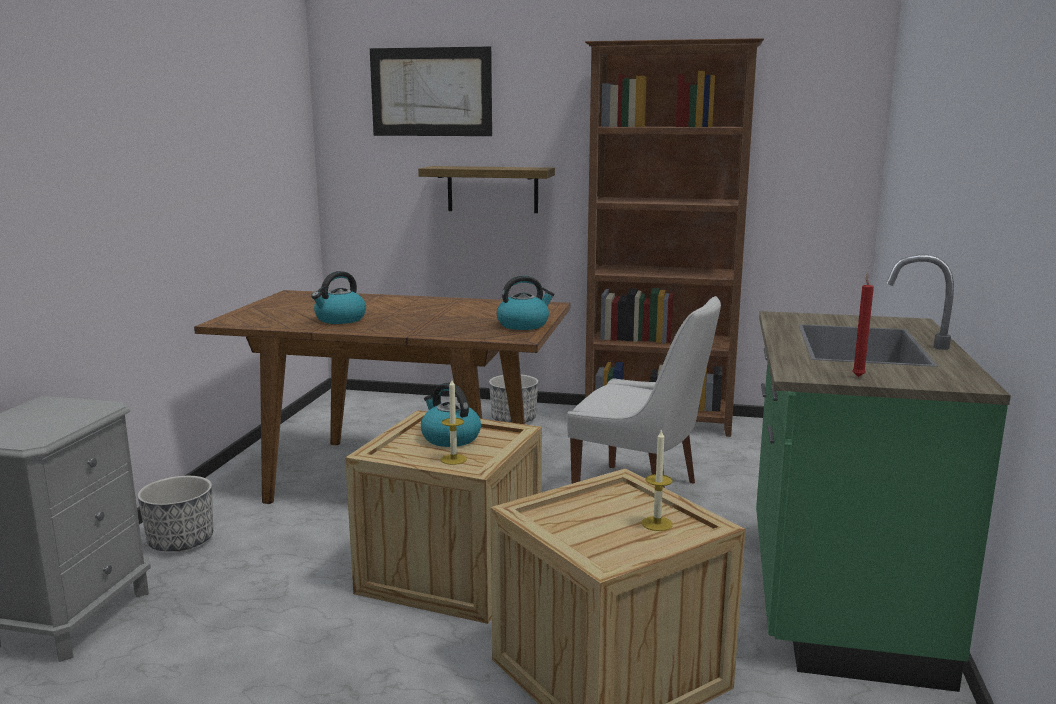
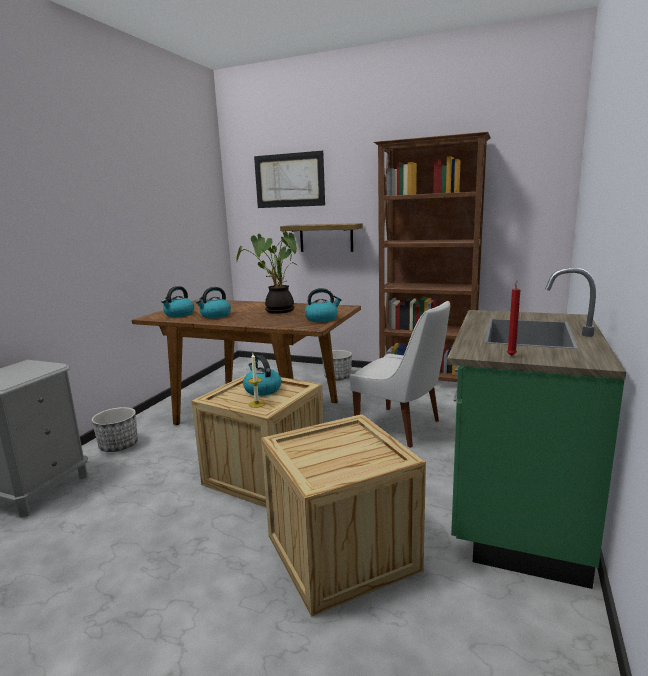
camera: 10 degrees right, 0 degrees up
(273, 317) = (179, 314): none -> kettle
(439, 311) = (277, 311): none -> potted plant
(657, 523) = (366, 454): candle -> none

